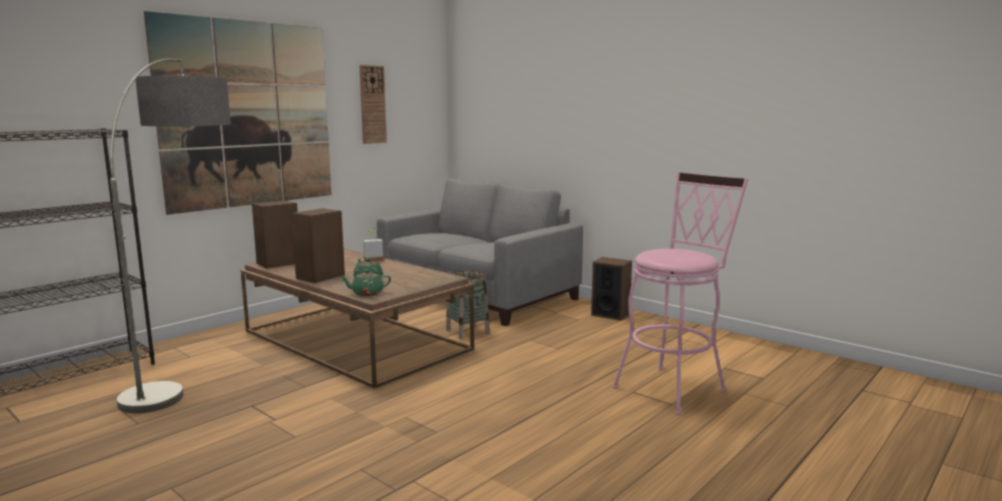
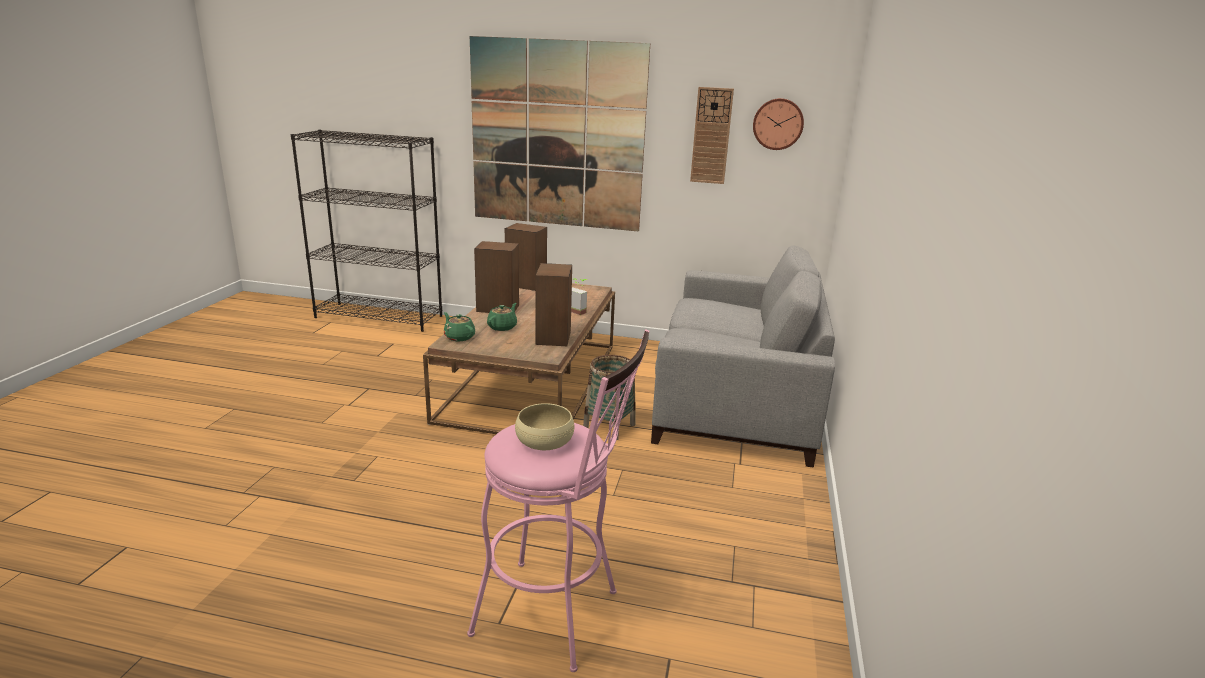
camera: 60 degrees right, 10 degrees up
(192, 372) = (416, 348): floor lamp -> none
(412, 92) = (778, 124): none -> wall clock
(610, 314) = (782, 506): speaker -> speaker (553, 337)
(677, 253) = (544, 441): none -> beige bowl

